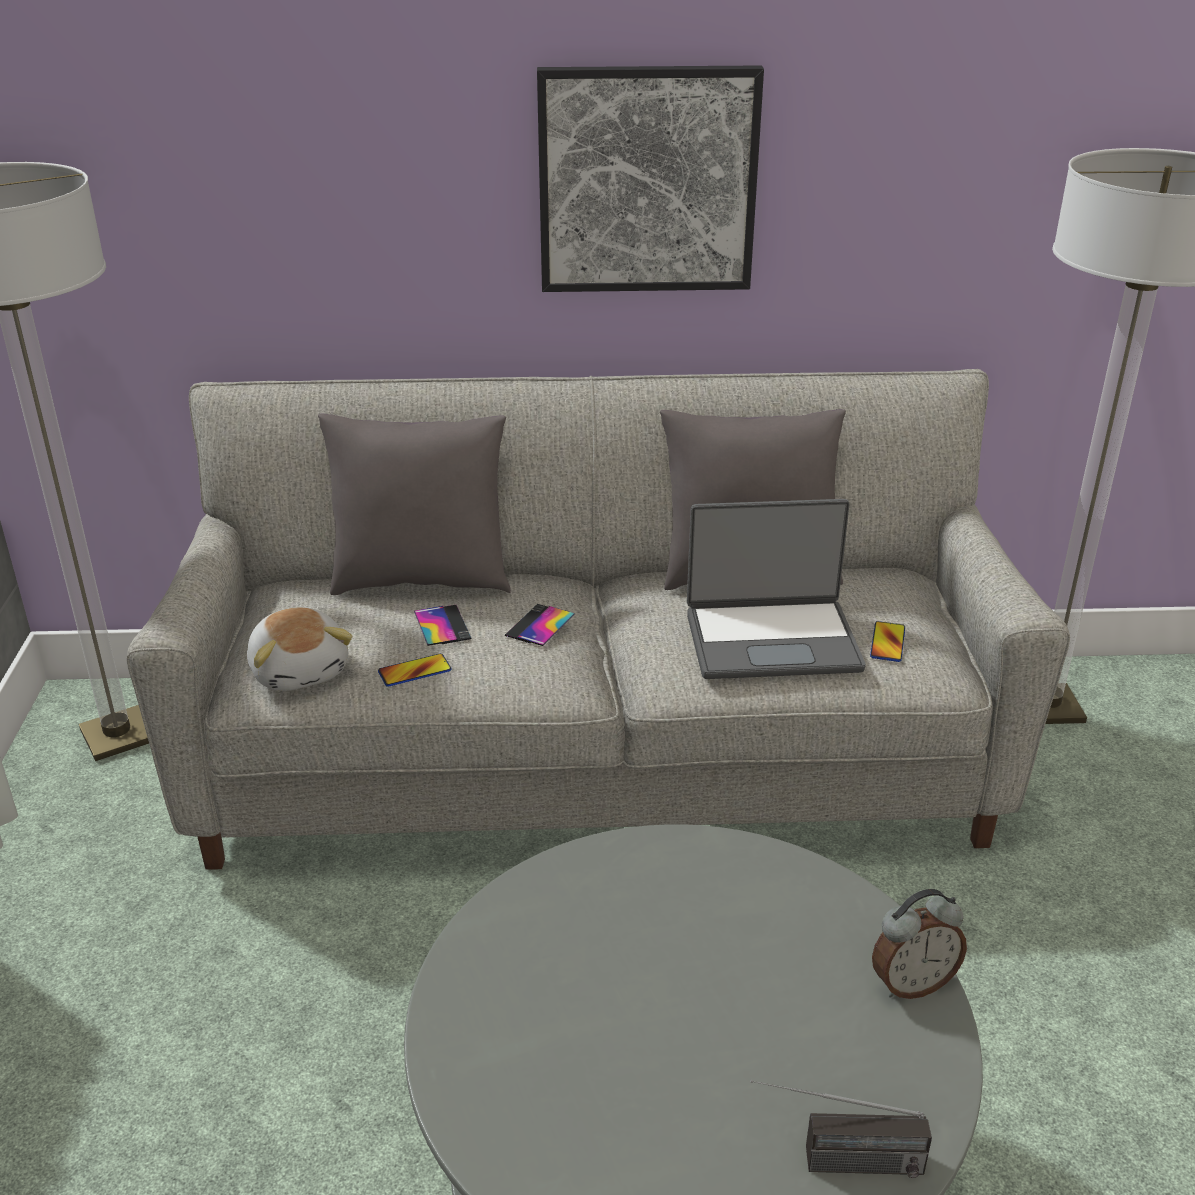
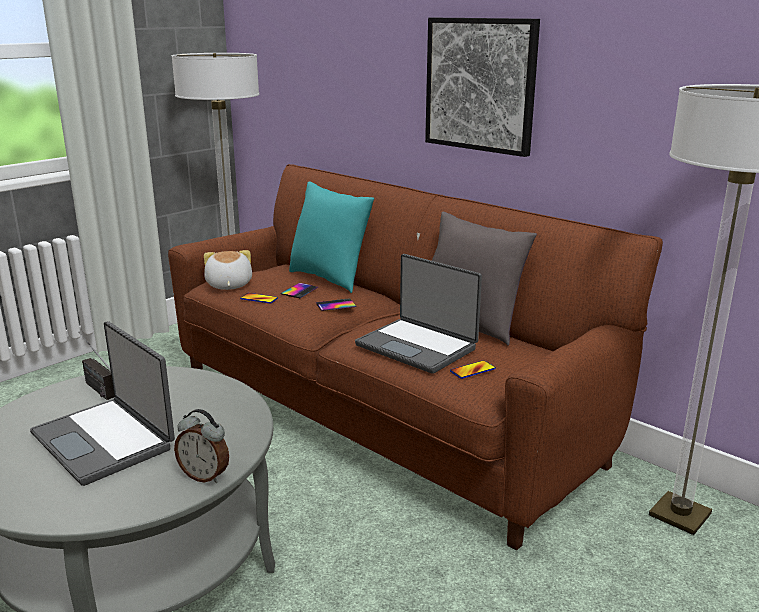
camera: 45 degrees right, 10 degrees down
(301, 670) = (228, 285): plush toy -> plush toy turned 150 degrees clockwise
(421, 580) = (330, 278): grey pillow -> turquoise pillow
(597, 767) = (380, 415): grey sofa -> brown sofa
(698, 1037) = (105, 440): none -> laptop
(833, 1163) = (56, 500): radio -> radio (94, 385)

